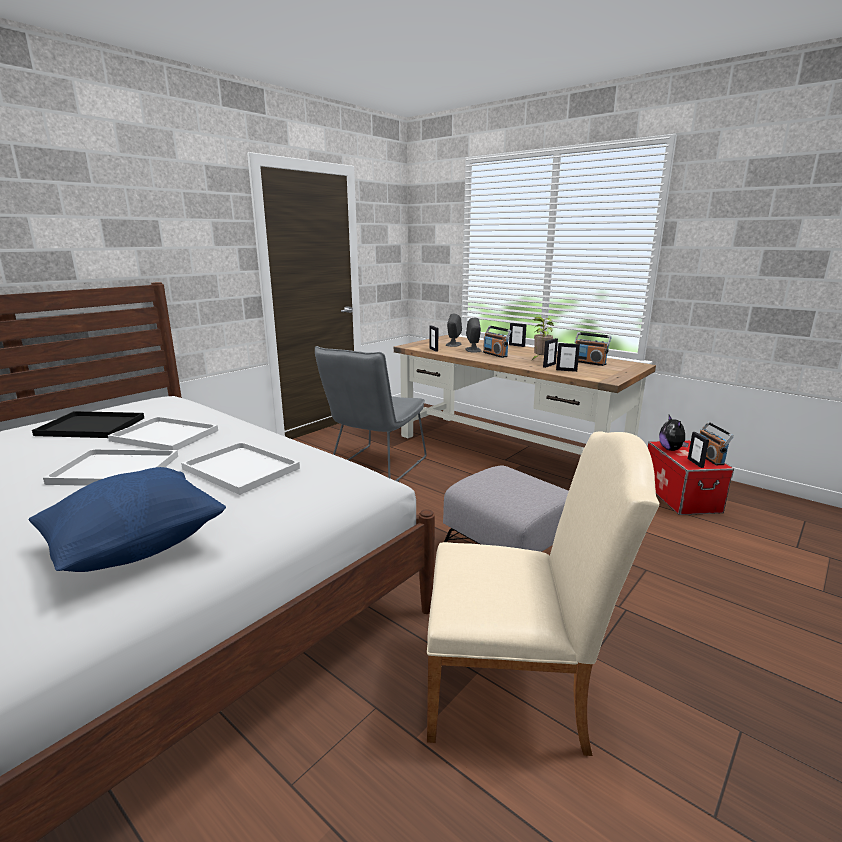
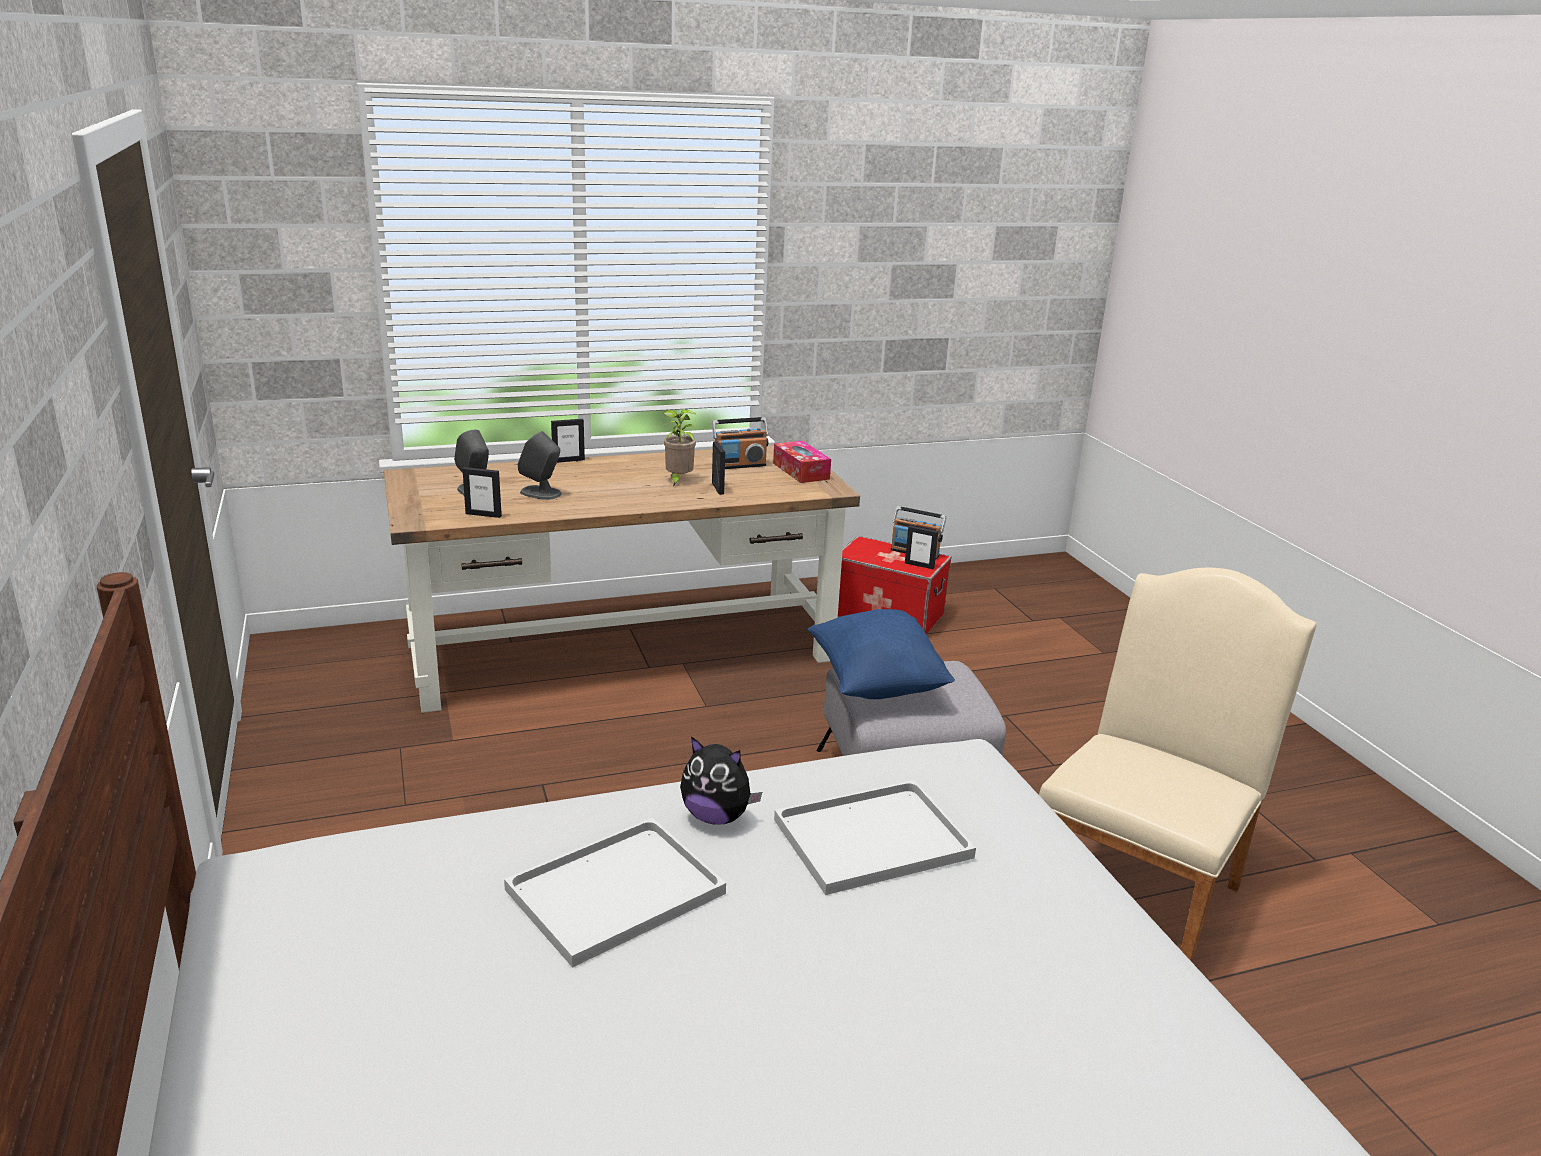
camera: 60 degrees left, 5 degrees up
(93, 426) = (427, 984): black tray -> none
(118, 469) = (764, 965): white tray -> none
(137, 547) = (1088, 972): blue pillow -> blue pillow (876, 683)
(375, 467) = (517, 788): grey chair -> none
(495, 354) = (598, 491): radio -> none
(566, 370) = (756, 490): picture frame -> none
(616, 371) = (801, 471): none -> tissue box
(671, 449) = (872, 557): plush toy -> plush toy (716, 817)

